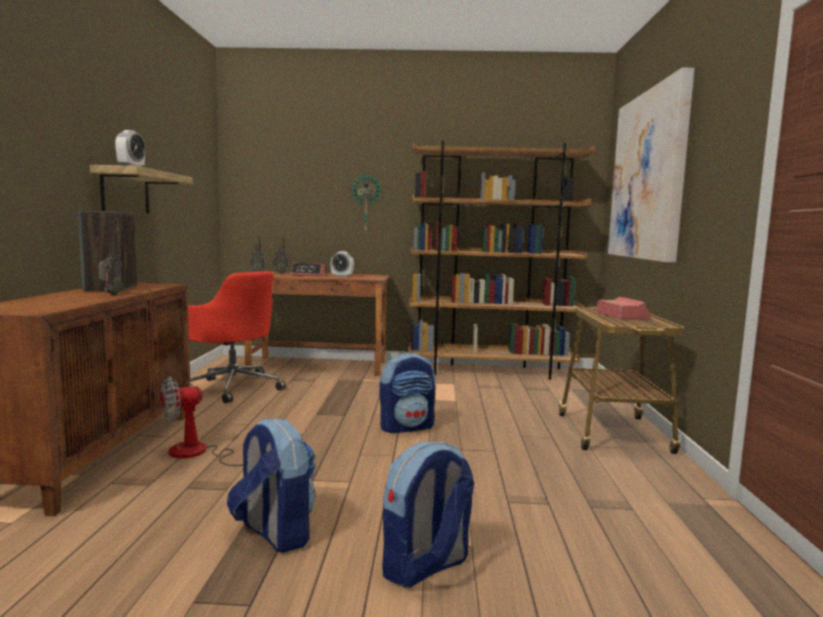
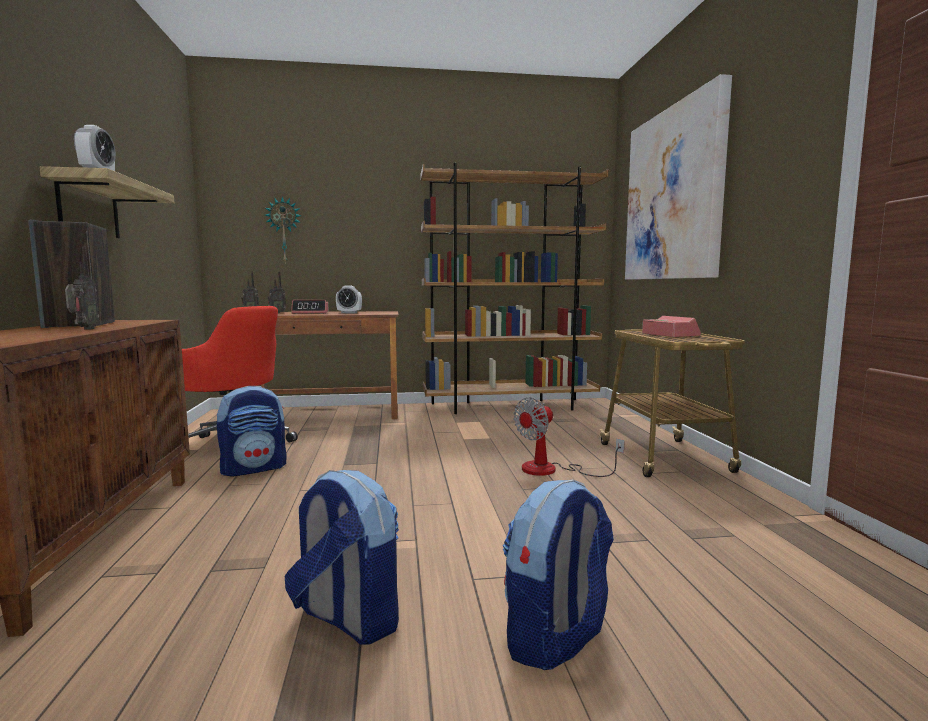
camera: 10 degrees left, 0 degrees up
(198, 453) = (214, 524): fan -> fan (552, 470)
(366, 203) = (369, 234): wall clock -> wall clock (284, 230)
(407, 427) = (452, 470): backpack -> backpack (254, 468)

